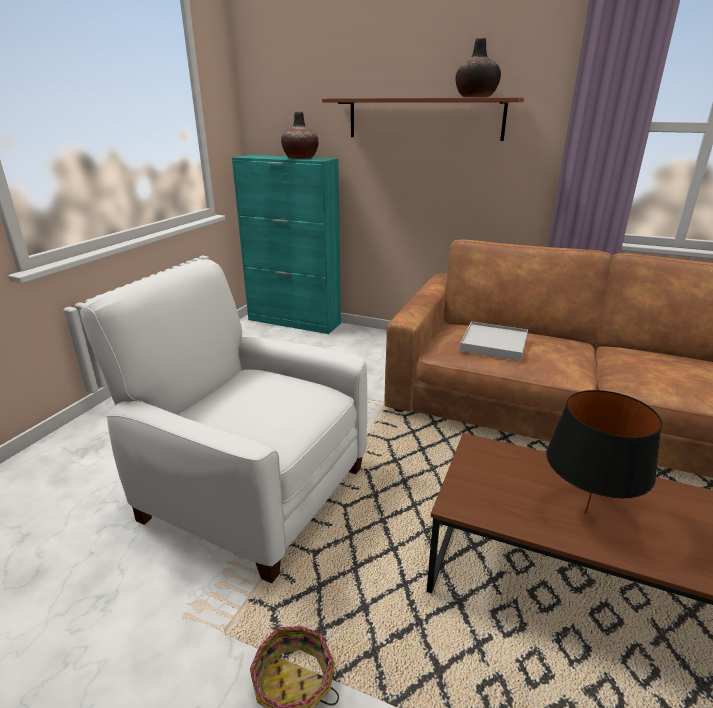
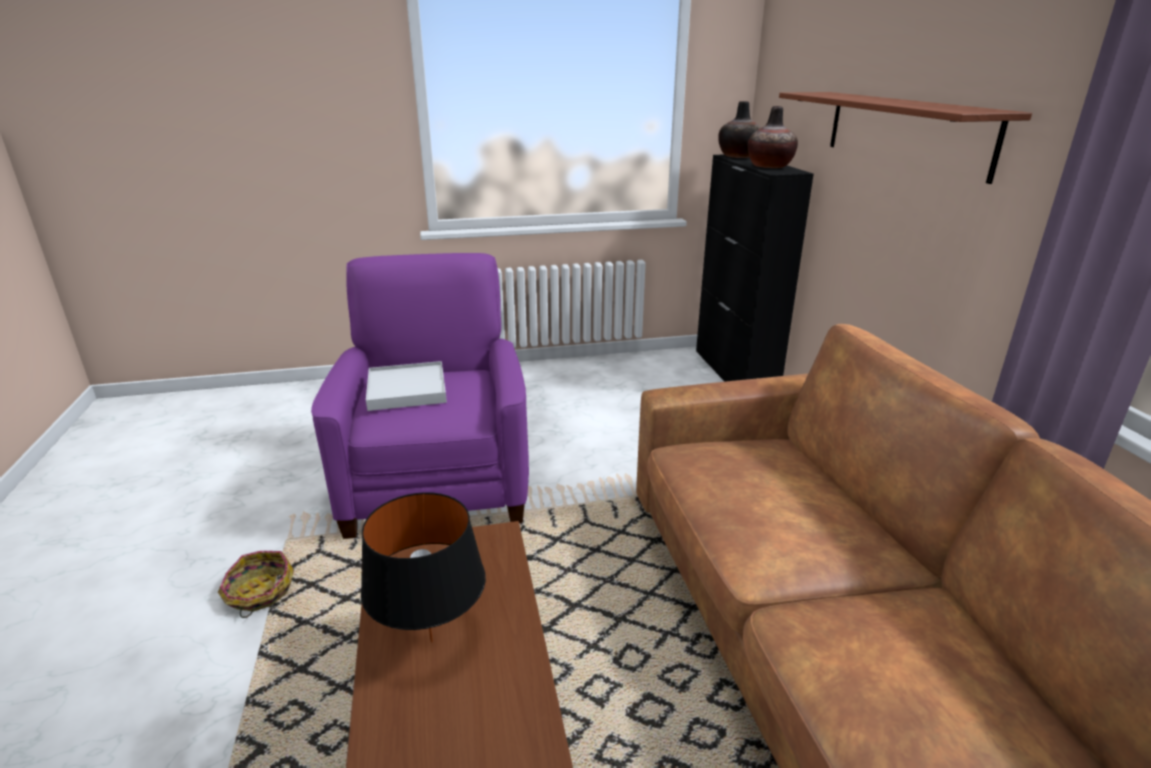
camera: 55 degrees right, 0 degrees up
(252, 491) = (438, 481): white armchair -> purple armchair
(294, 321) = (735, 373): turquoise cabinet -> black cabinet
(476, 97) = (941, 106): vase -> vase (739, 156)
(493, 344) = (744, 478): white tray -> white tray (406, 389)

